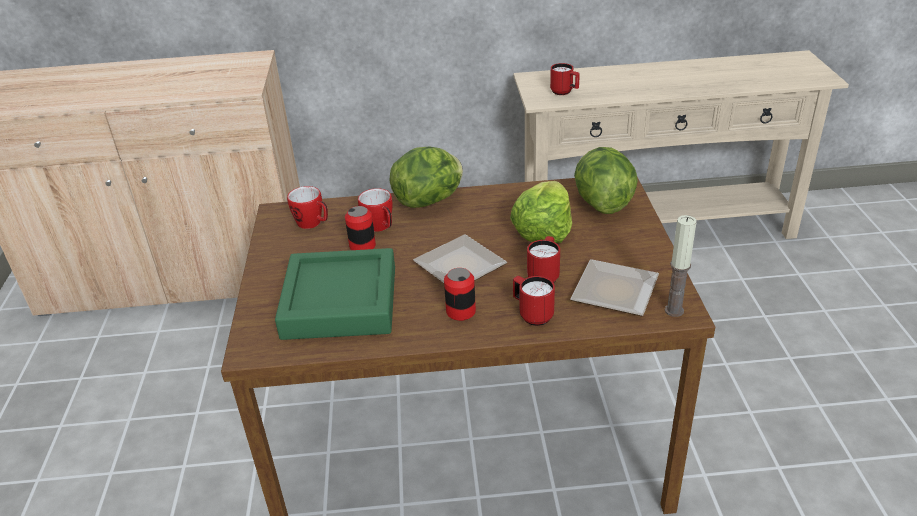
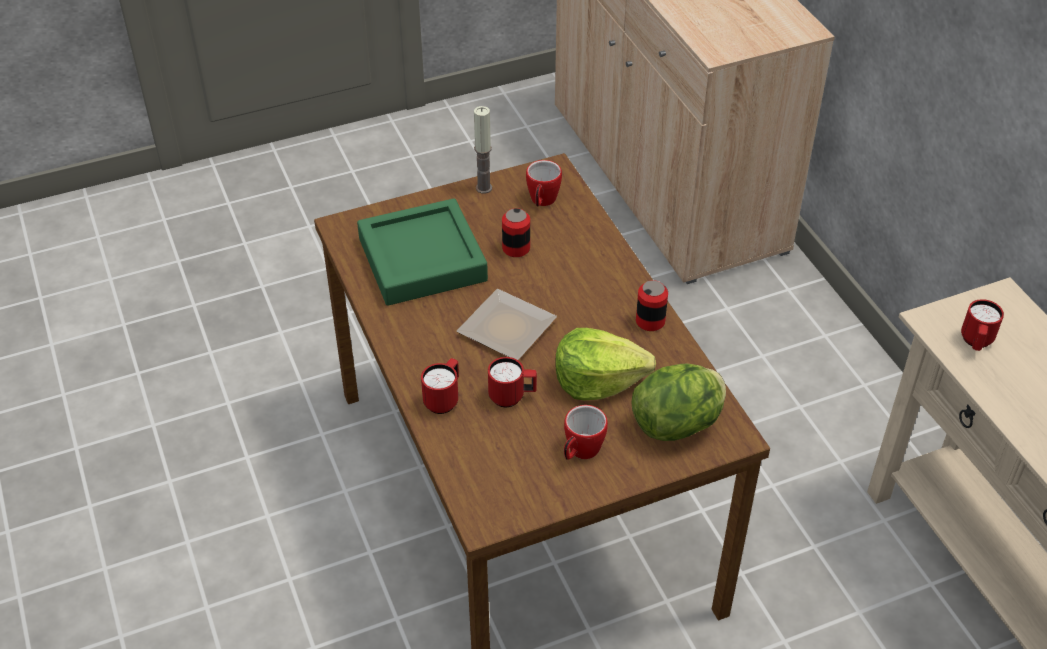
camera: 70 degrees right, 10 degrees up
(381, 227) = (554, 252): mug -> mug (580, 452)
(430, 200) = (621, 275): lettuce -> none
(461, 311) = (433, 346): can -> can (650, 321)
(611, 292) = (500, 457): plate -> none
(674, 310) = (484, 513): candle -> candle (484, 188)

